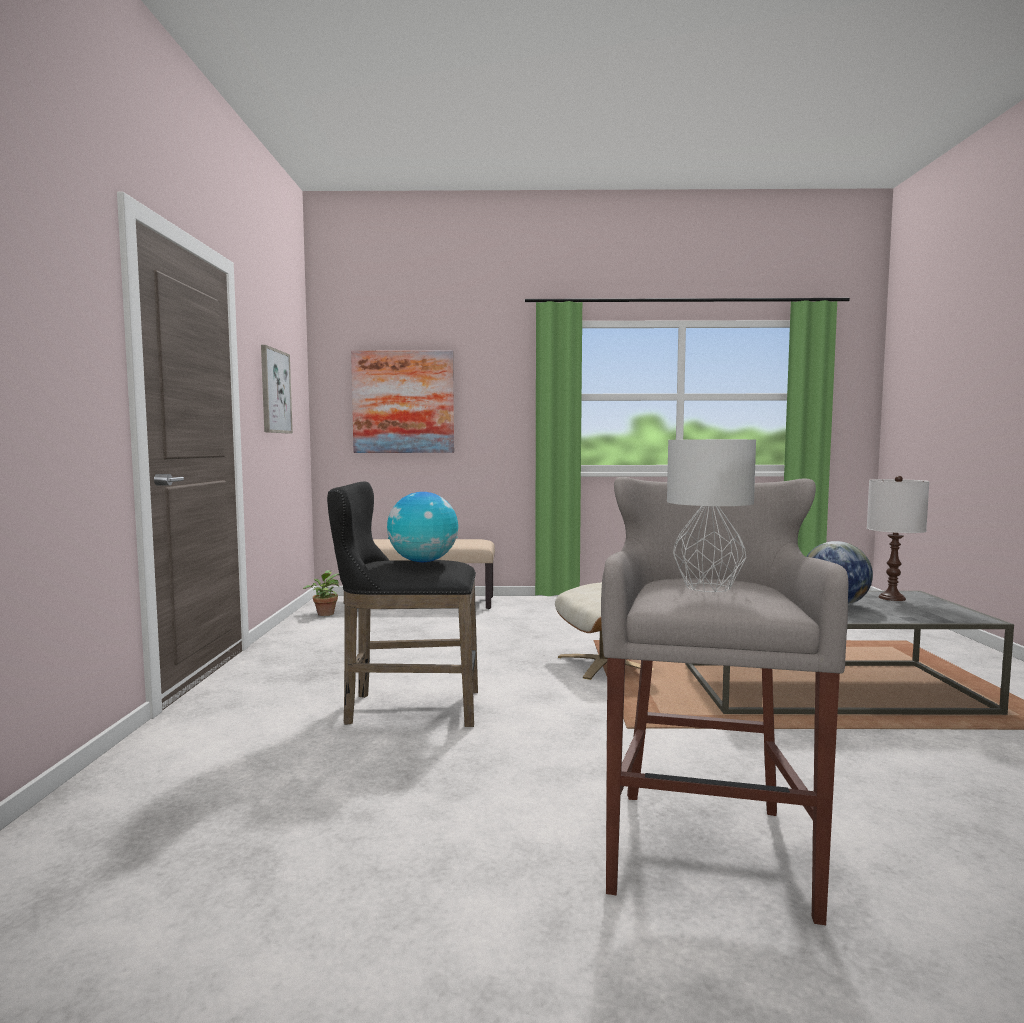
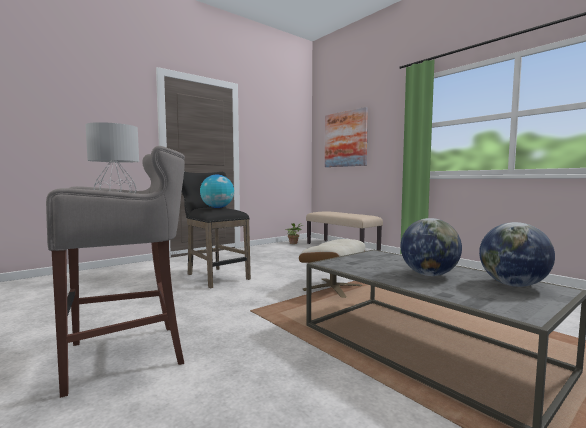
camera: 50 degrees right, 0 degrees up
(275, 391) = (273, 138): picture -> none
(891, 598) = (512, 285): white table lamp -> globe

